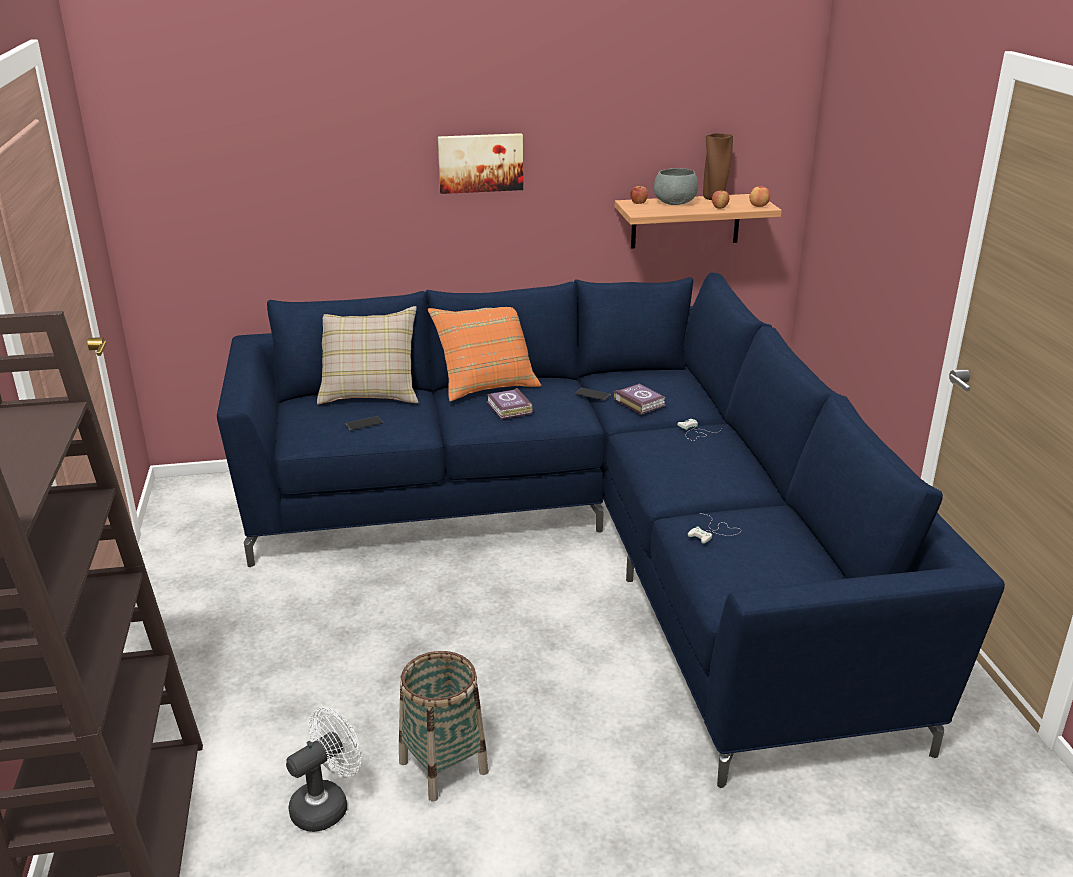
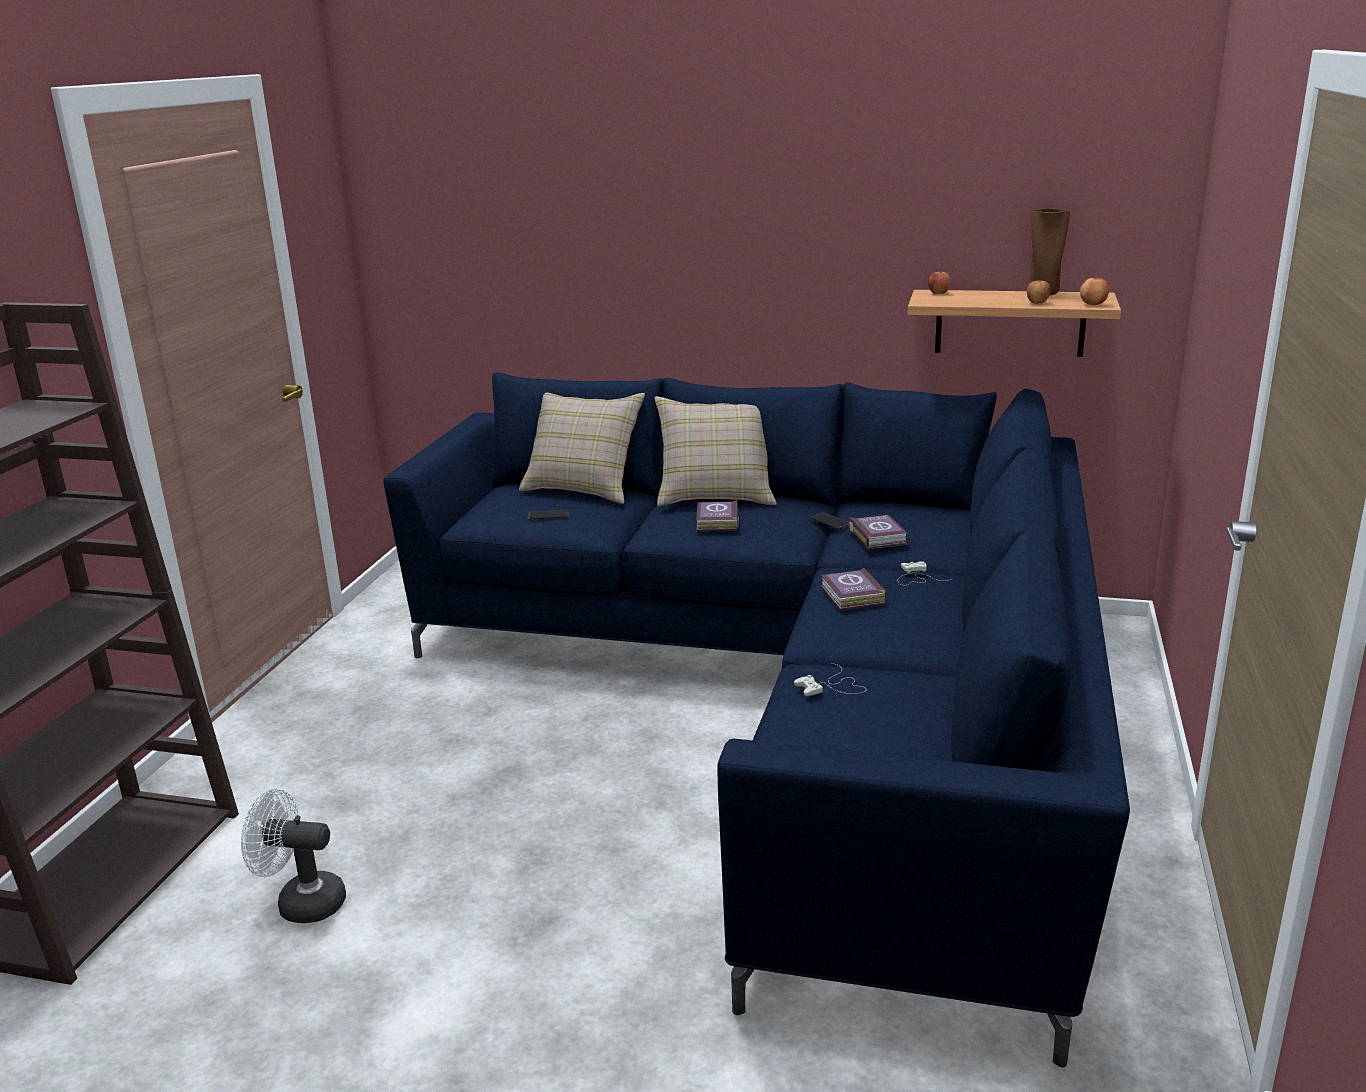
camera: 25 degrees right, 5 degrees down
(327, 804) = (301, 902): white fan -> white fan turned 150 degrees counterclockwise
(443, 766) = (443, 898): basket -> none
(480, 162) = (747, 233): picture -> none
(486, 384) = (716, 496): orange pillow -> beige pillow
(664, 456) = (851, 596): none -> book
(674, 203) = (984, 295): grey bowl -> none

